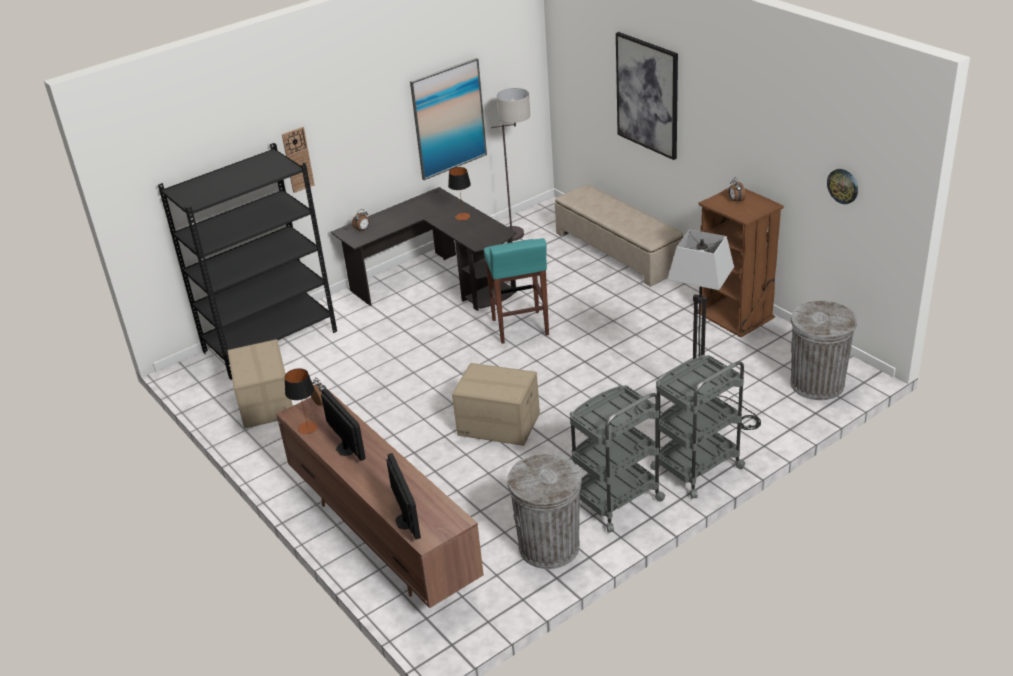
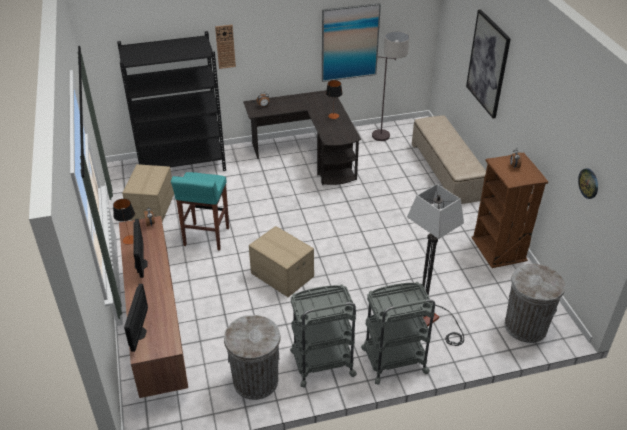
camera: 20 degrees right, 5 degrees up
(520, 328) = (342, 207): turquoise stool -> turquoise stool (206, 237)

